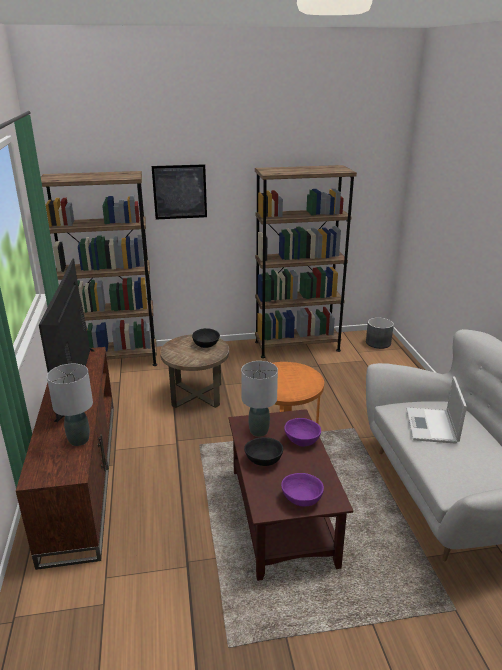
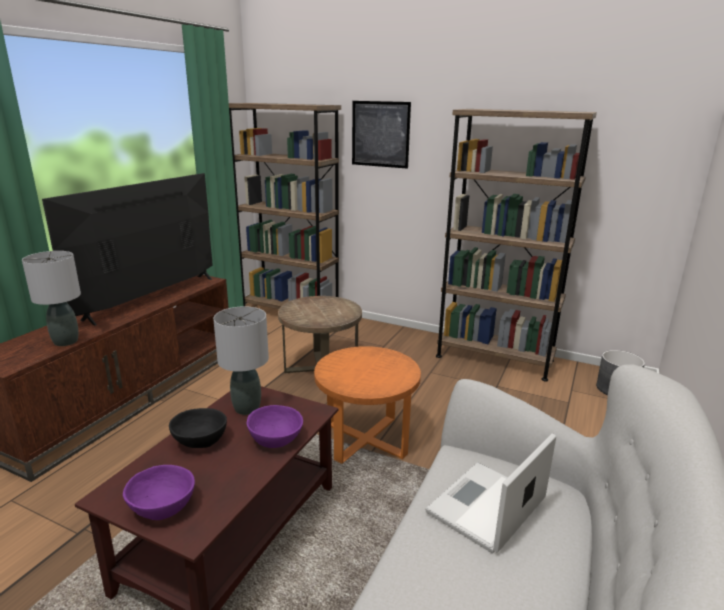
camera: 35 degrees right, 5 degrees down
(205, 344) = (337, 309): black bowl -> none

